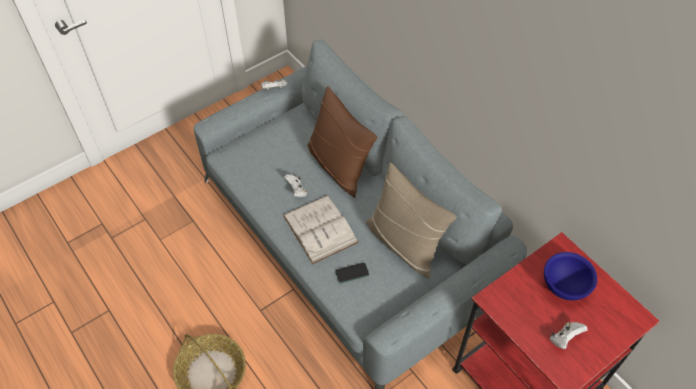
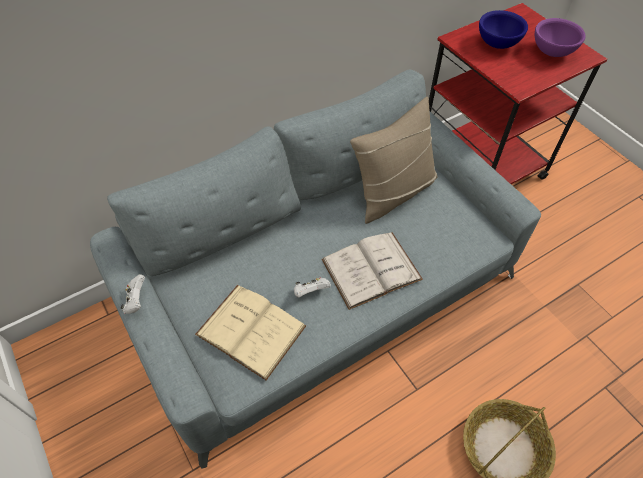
camera: 85 degrees left, 0 degrees up
(264, 159) = (251, 330): none -> beige book
(339, 166) = (277, 244): brown pillow -> none
(352, 273) = (433, 242): phone -> none
(564, 338) = (551, 52): white game controller -> purple bowl

